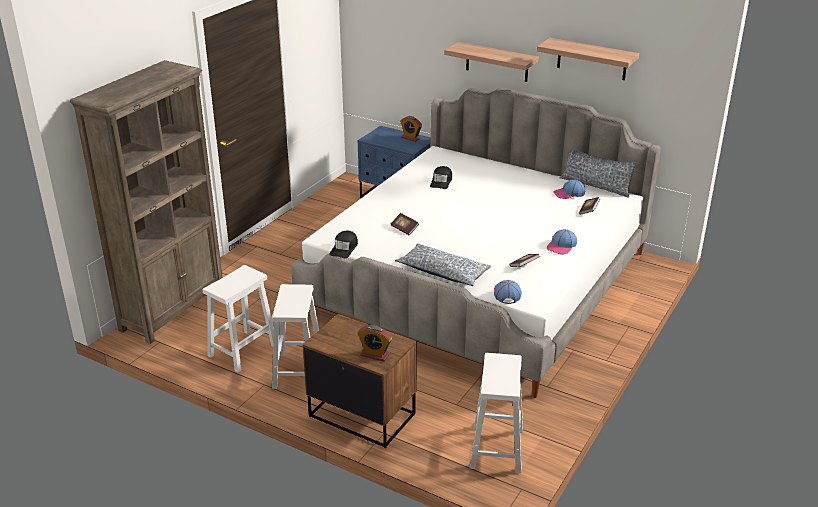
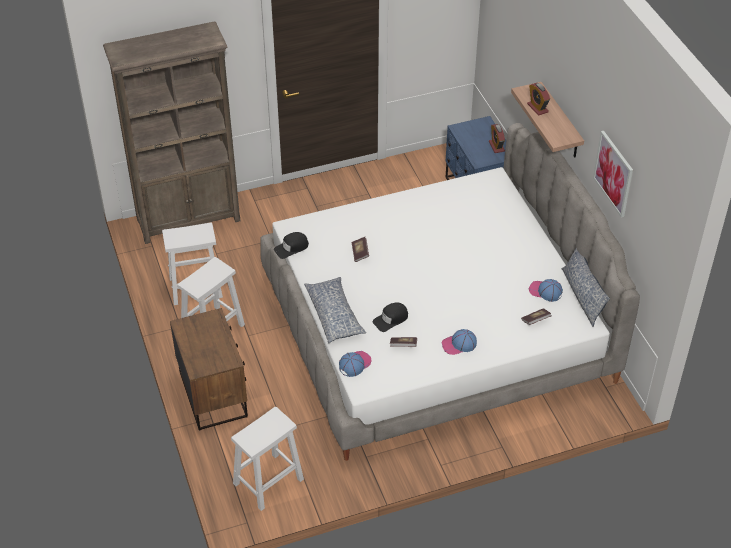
camera: 40 degrees right, 15 degrees up
(375, 354) = (203, 360): alarm clock -> alarm clock (537, 108)
(441, 181) = (454, 216): black cap -> black cap (391, 319)
(592, 59) = (613, 173): shelf -> picture

